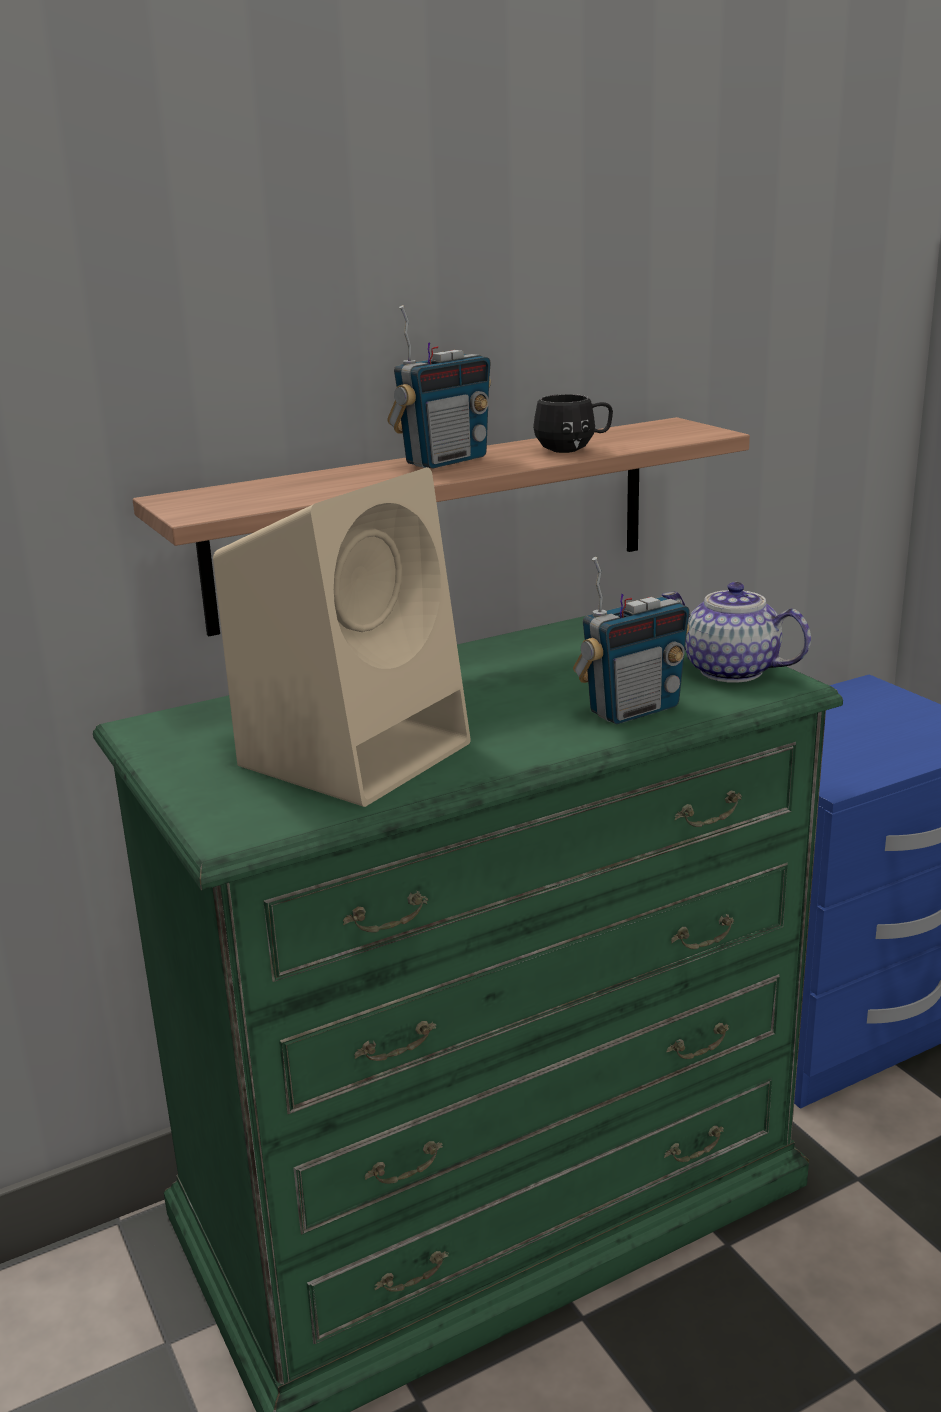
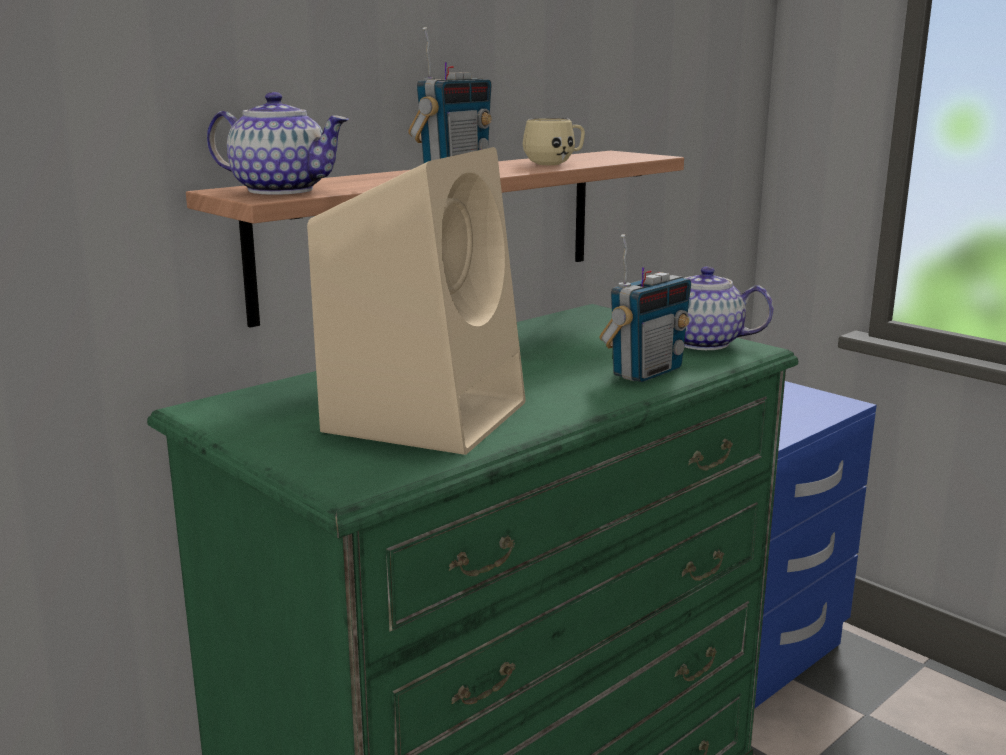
camera: 15 degrees left, 5 degrees down
(223, 500) = (280, 190): none -> teapot
(574, 449) = (556, 163): black mug -> beige mug

